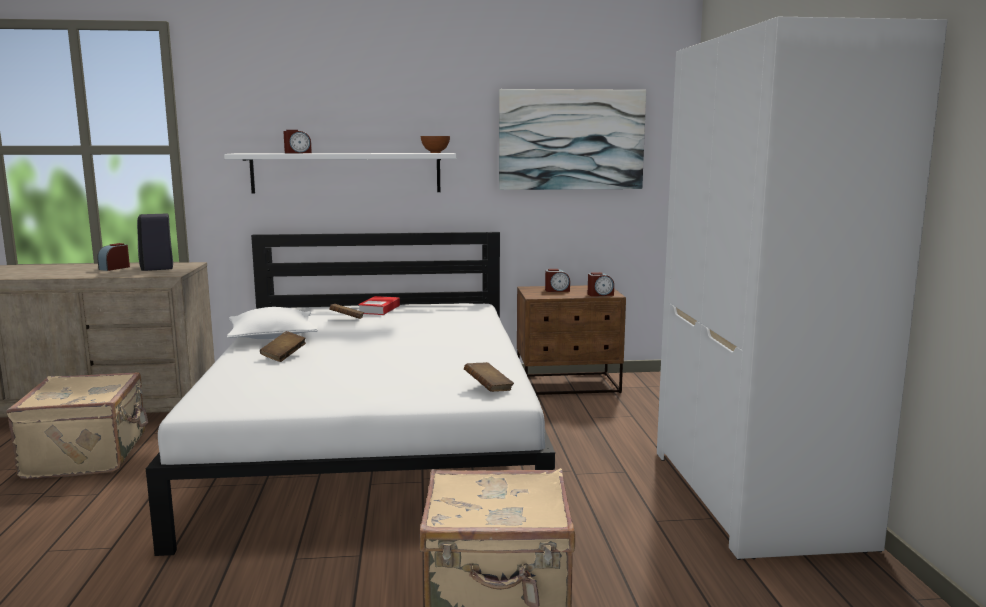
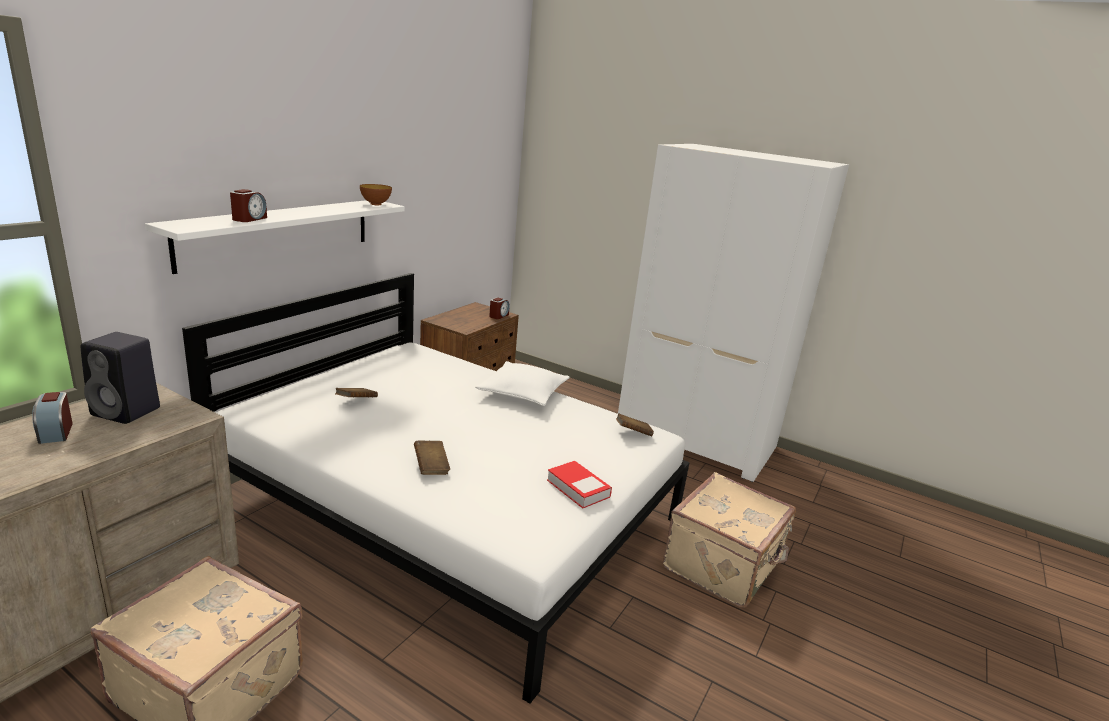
camera: 55 degrees left, 10 degrees up
(272, 336) = (349, 448): white pillow -> white pillow (523, 392)
(379, 309) = (350, 378): book -> book (578, 488)
(557, 290) = (461, 318): alarm clock -> none
(571, 140) = (455, 179): picture -> none

